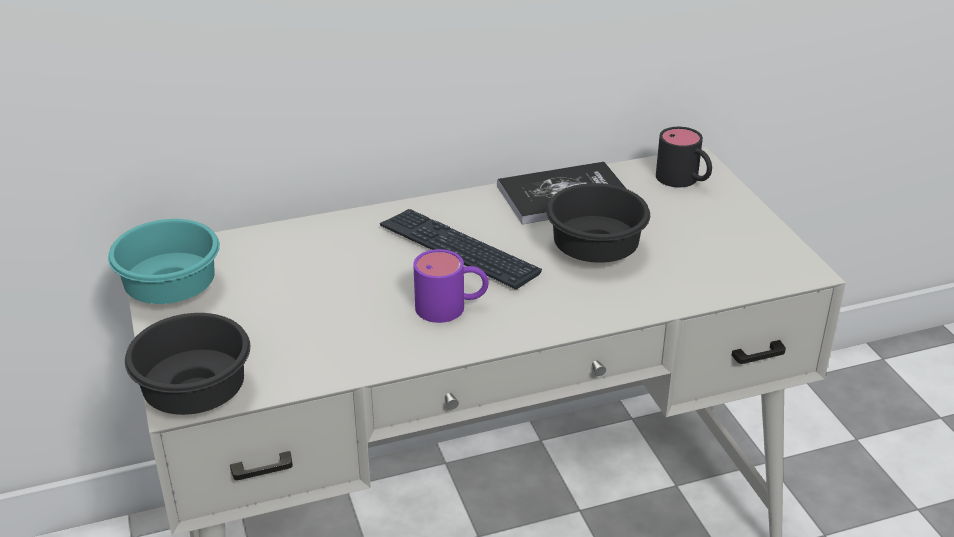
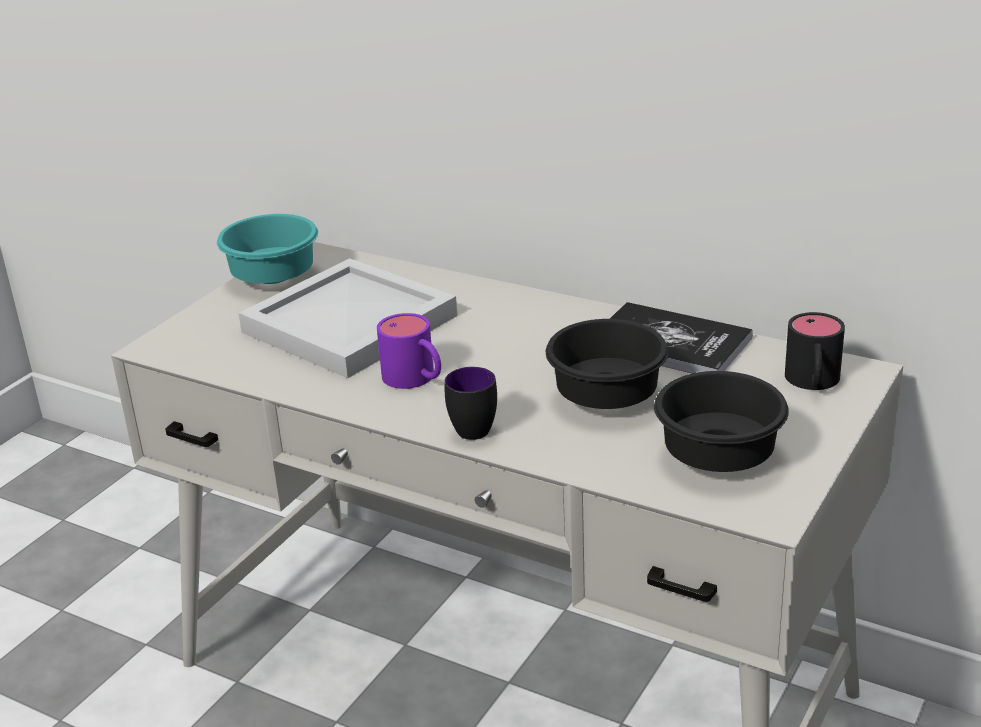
camera: 50 degrees right, 5 degrees down
(199, 395) = (171, 348): black bowl -> black bowl (721, 459)
(320, 295) = (349, 325): none -> white tray
(458, 250) = (500, 343): keyboard -> none
(555, 315) = (476, 426): none -> mug

